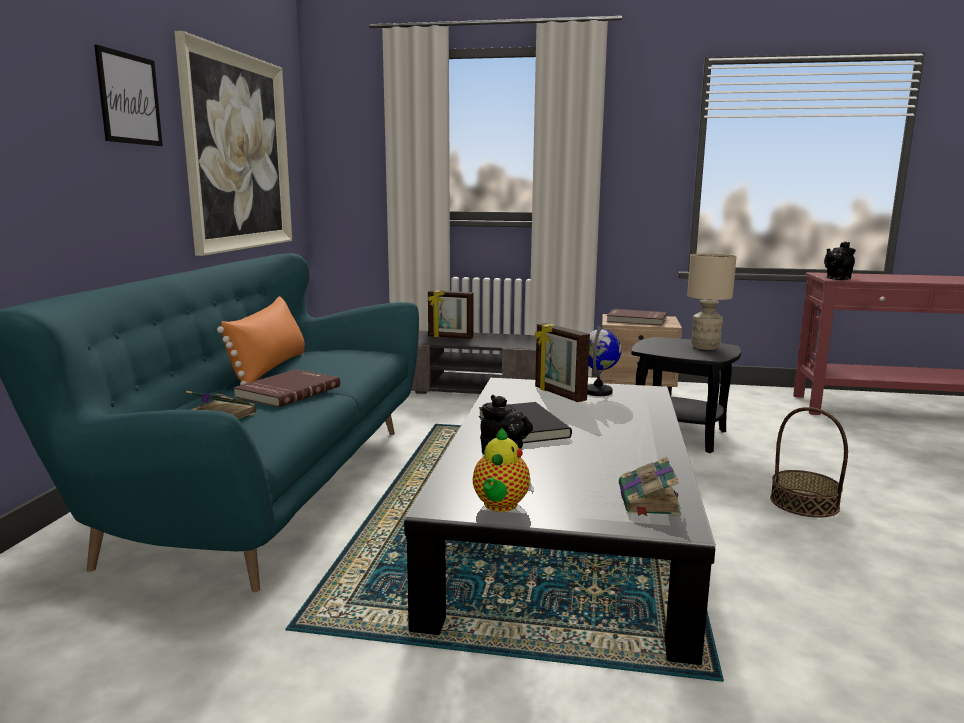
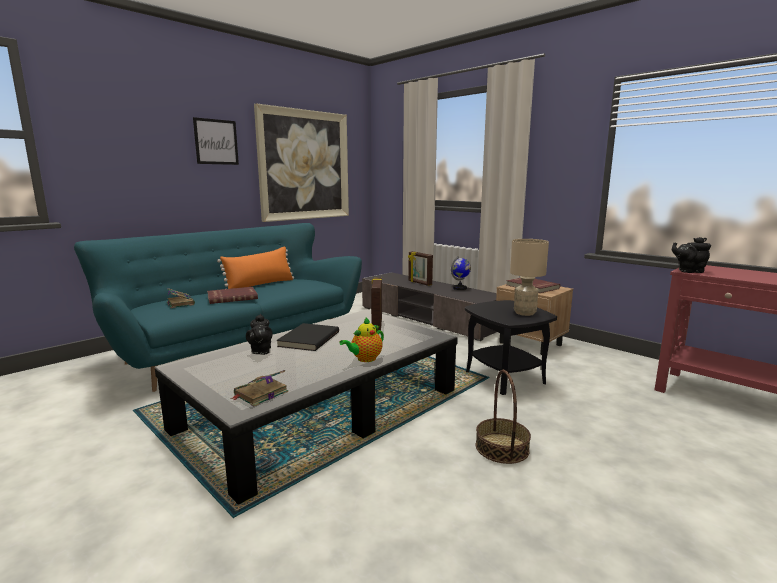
camera: 35 degrees right, 0 degrees up
(499, 506) = (196, 374): teapot -> teapot (365, 359)
(598, 392) = (402, 329): globe -> globe (460, 288)

